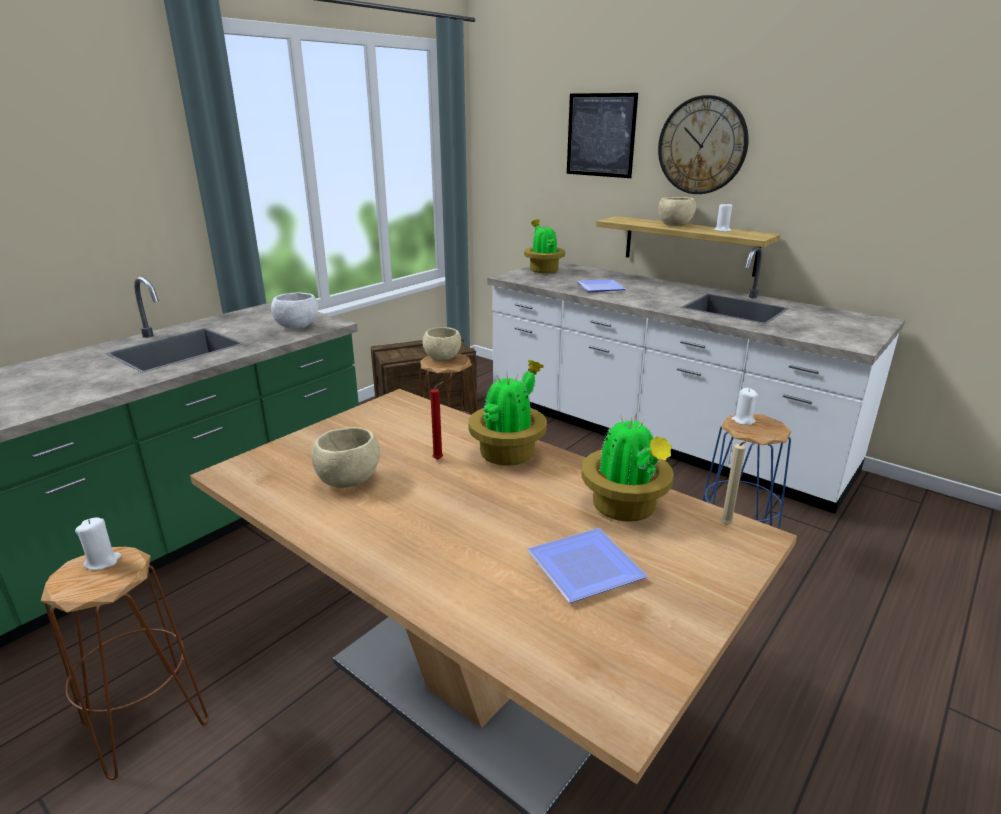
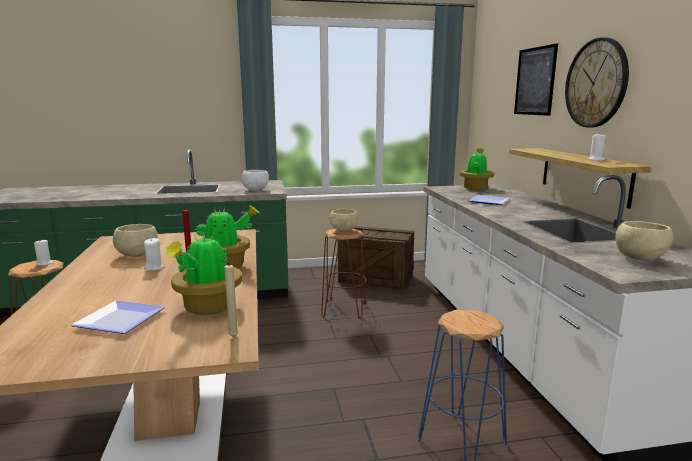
camera: 40 degrees right, 10 degrees down
(674, 225) = (564, 154): beige bowl -> beige bowl (638, 258)
(743, 421) = (465, 315): white candle -> white candle (154, 268)

